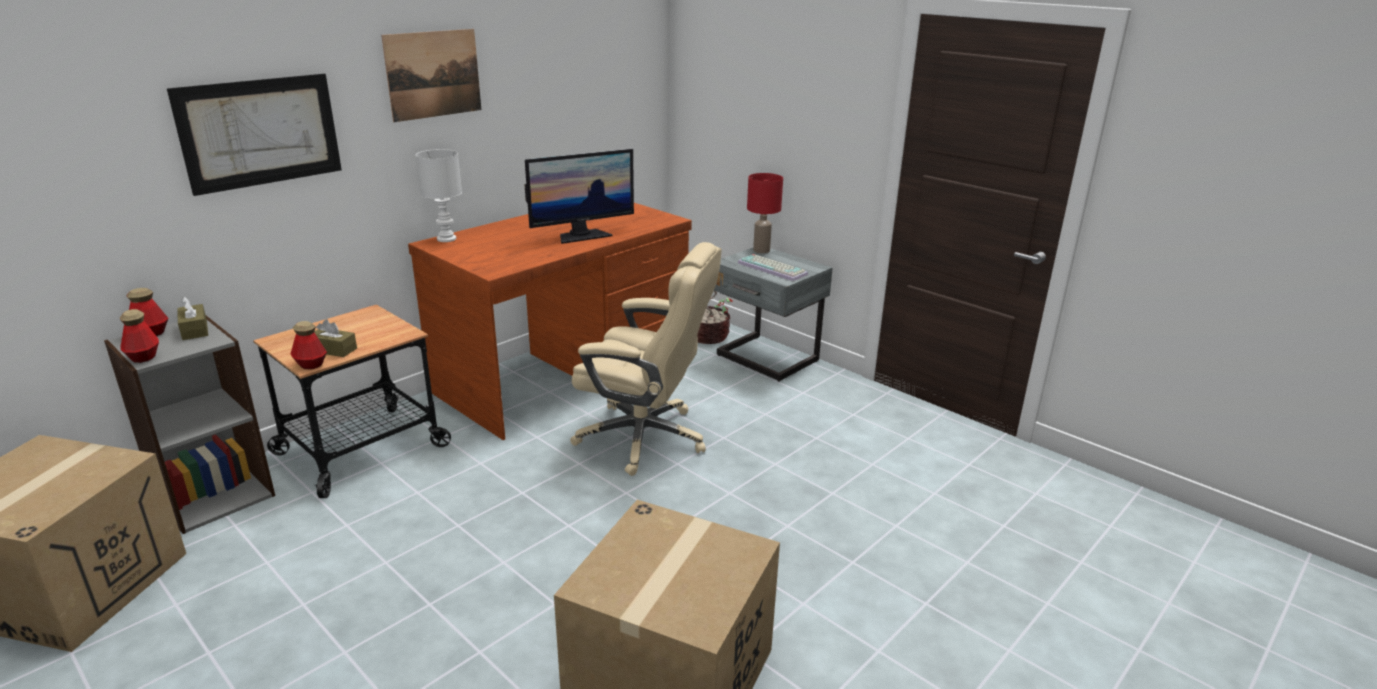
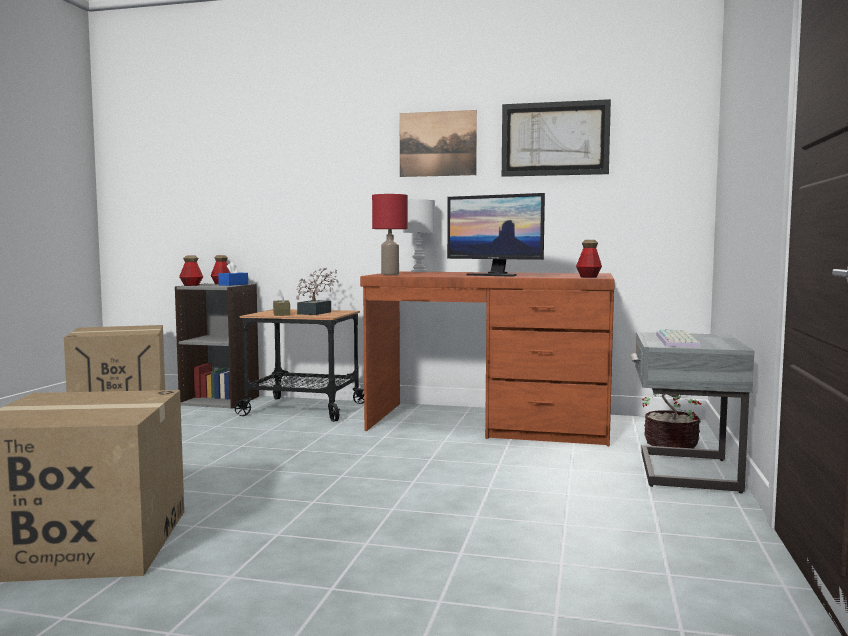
camera: 60 degrees right, 20 degrees down
(194, 330) = (233, 284): brown tissue box -> blue tissue box
(260, 132) = (310, 173): picture -> picture (555, 139)
(311, 364) = (256, 314): bottle -> bottle (588, 277)
(358, 329) = (317, 312): none -> potted plant
(645, 438) = (437, 463): beige office chair -> none
(762, 250) = (715, 335): red table lamp -> red table lamp (390, 274)

